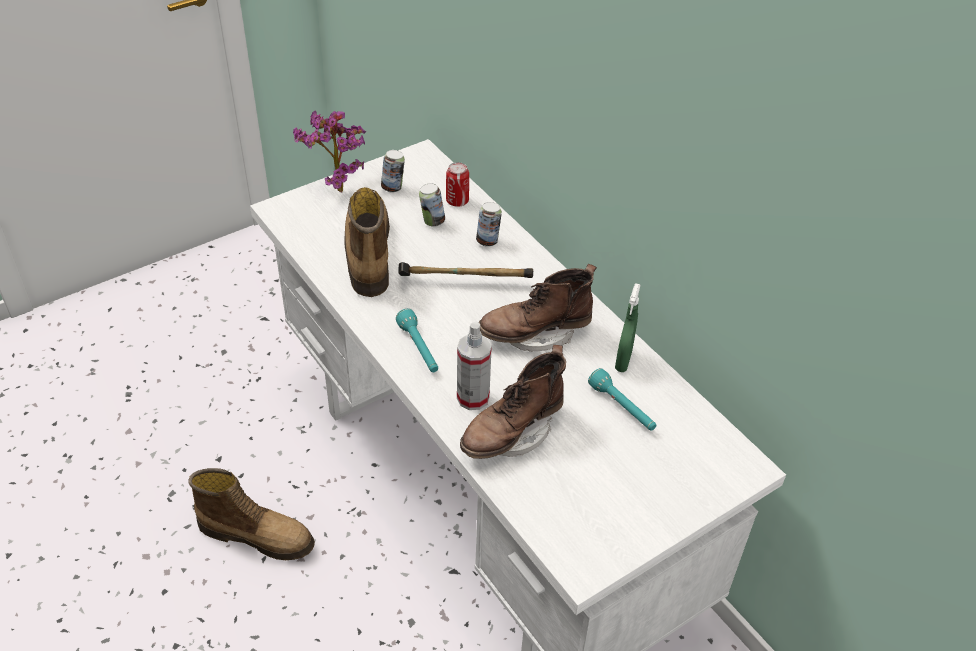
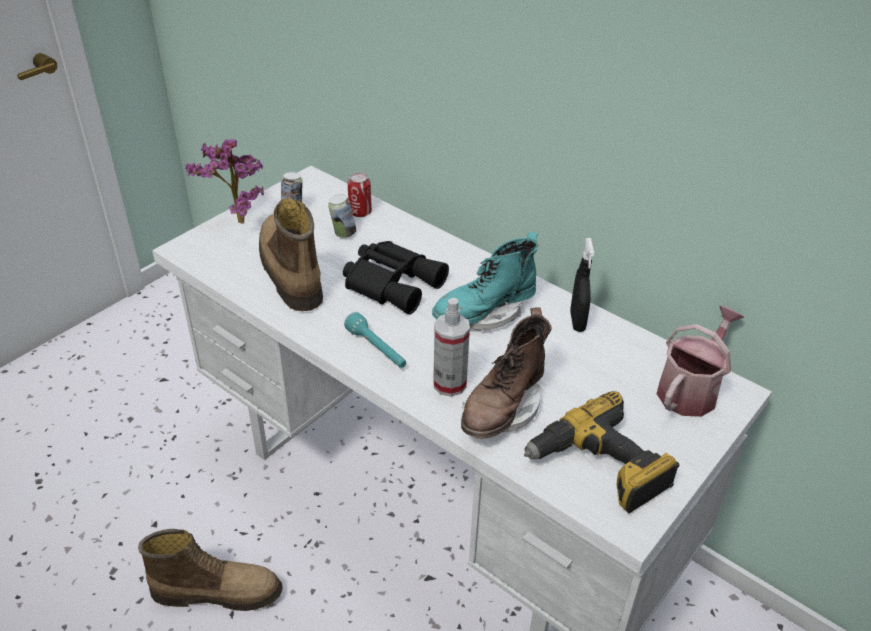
camera: 15 degrees left, 5 degrees down
(460, 283) = (393, 282): hammer -> black binoculars
(488, 241) = (404, 241): can -> none
(535, 334) = (484, 314): brown boot -> turquoise boot
(578, 510) = (599, 468): none -> power drill
(622, 408) = (596, 364): turquoise flashlight -> none
(623, 360) = (577, 321): green spray bottle -> black spray bottle
(704, 454) = (691, 389): none -> watering can

